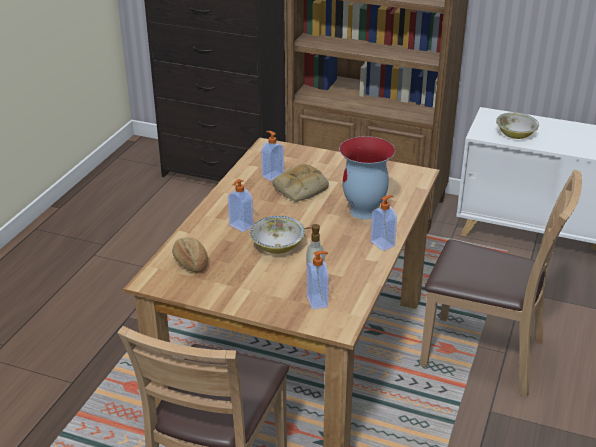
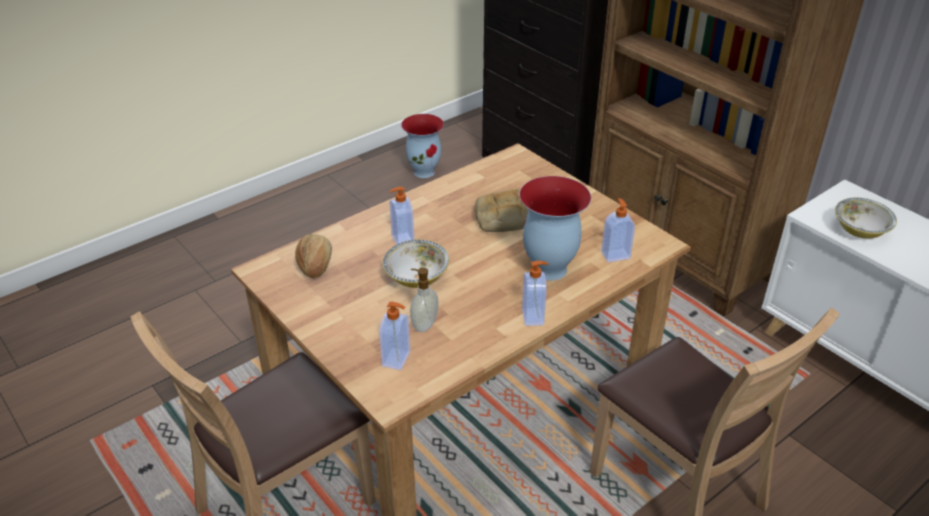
camera: 30 degrees right, 5 degrees up
(122, 202) = (424, 171): none -> vase
(272, 175) = (489, 192): soap dispenser -> soap dispenser (615, 255)

